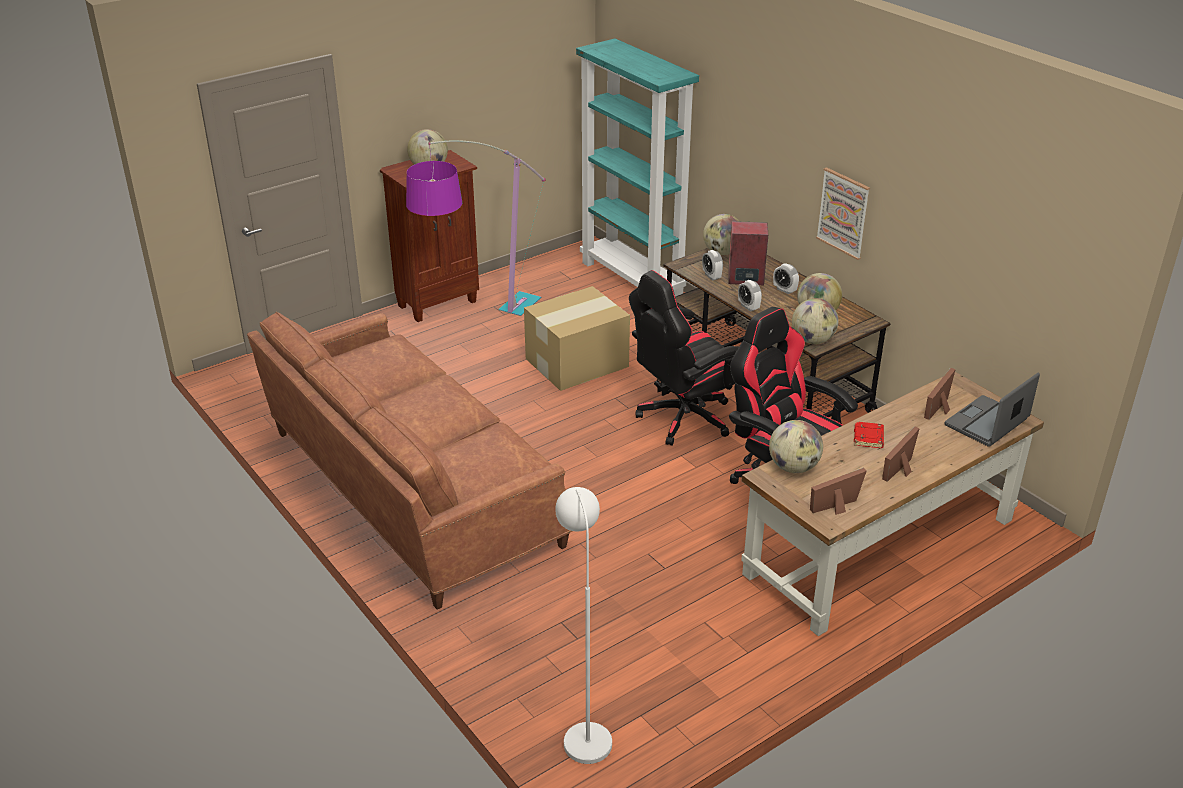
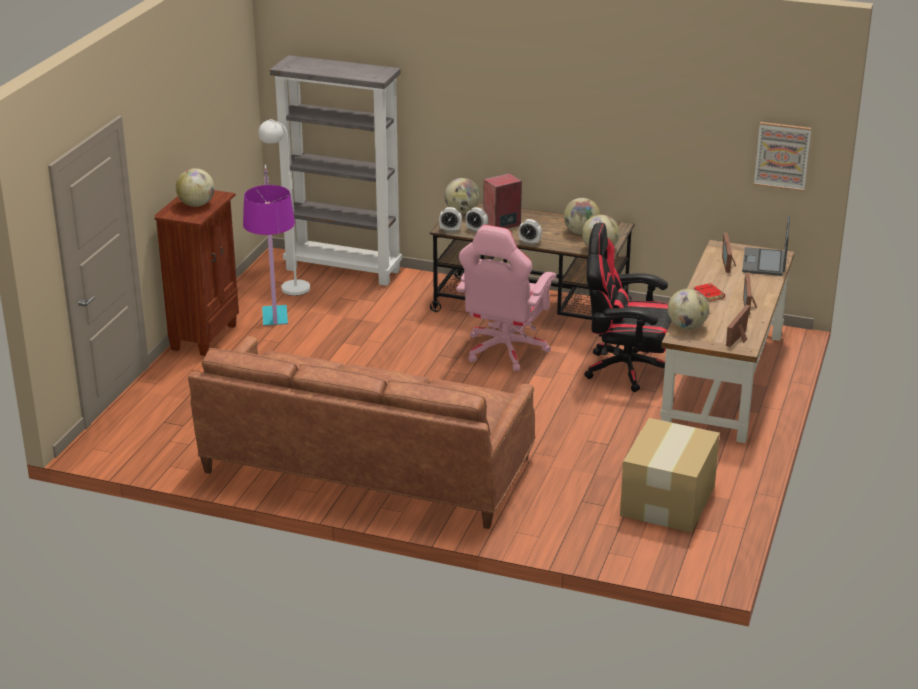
camera: 35 degrees left, 5 degrees down
(575, 362) = (377, 342): cardboard box -> cardboard box (666, 501)
(584, 733) = (673, 551): white floor lamp -> white floor lamp (289, 286)
(633, 279) = (344, 269): turquoise bookcase -> grey bookcase
(685, 417) = (505, 350): black office chair -> pink office chair
(784, 290) = (539, 224): alarm clock -> alarm clock (450, 230)
(843, 213) = (574, 148): picture -> picture (782, 156)

